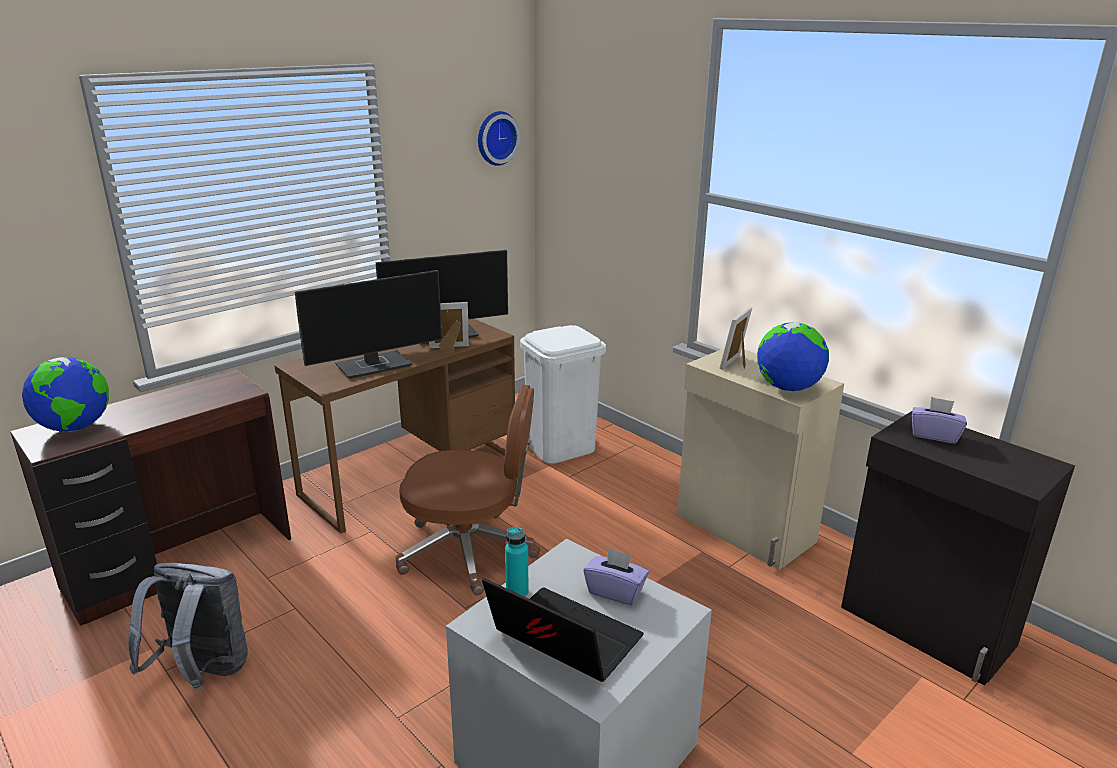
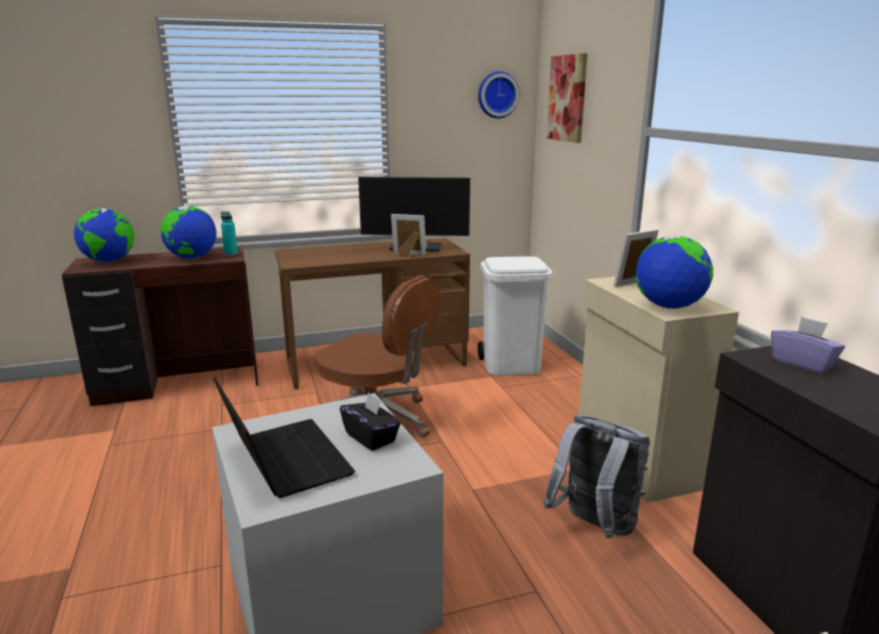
camera: 25 degrees right, 5 degrees down
(191, 400) = (192, 258): none -> globe
(203, 673) = (128, 453): grey backpack -> grey backpack (594, 527)
(375, 365) = (341, 257): monitor -> none
(517, 591) = (291, 418): turquoise bottle -> turquoise bottle (231, 253)
(586, 145) = (567, 98): none -> picture
(615, 591) = (371, 437): purple tissue box -> black tissue box

